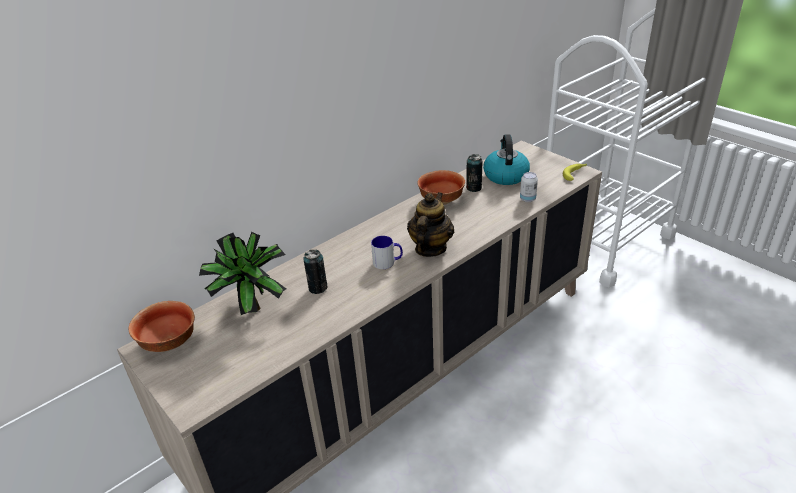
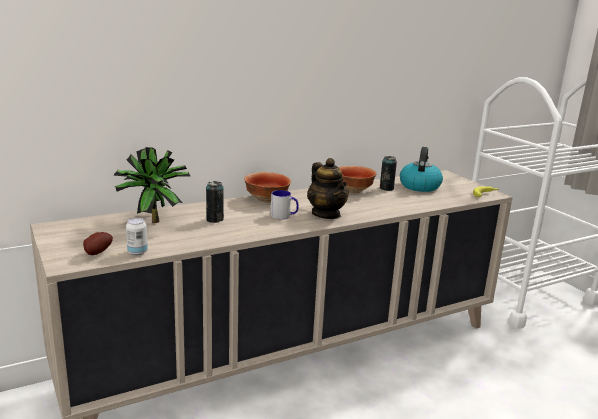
camera: 10 degrees right, 15 degrees down
(170, 342) = (74, 227): bowl -> bowl (267, 199)
(217, 379) = (96, 253): none -> potato
(430, 248) = (326, 214): teapot -> teapot turned 120 degrees clockwise
(527, 199) = (432, 201): can -> can (137, 252)

